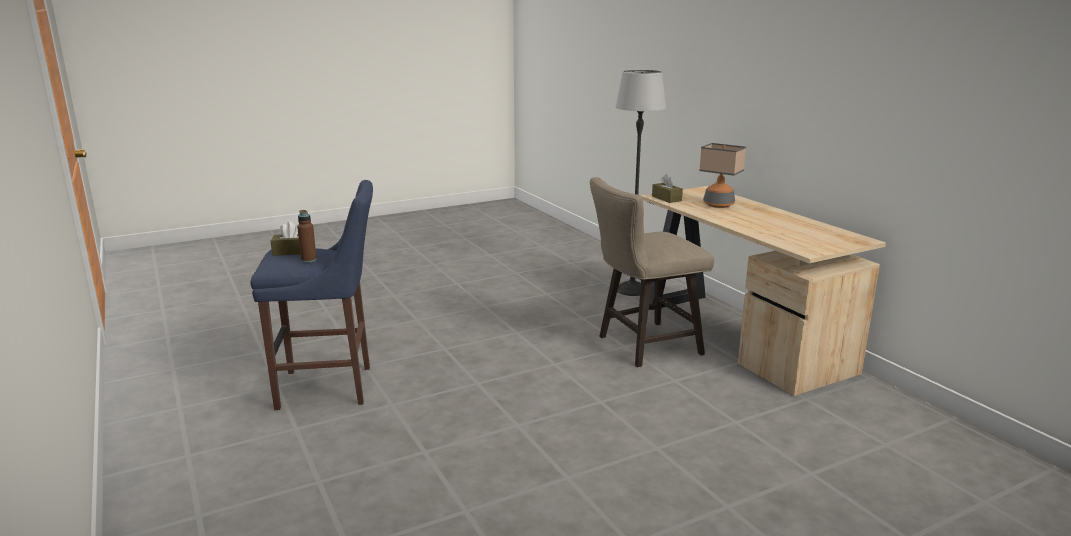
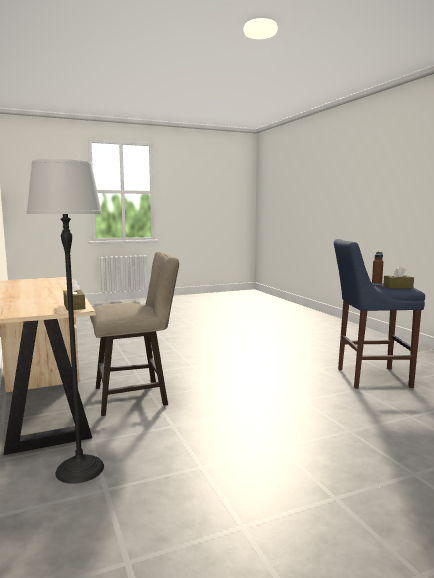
camera: 175 degrees left, 10 degrees down
(718, 205) = (37, 300): table lamp -> none

